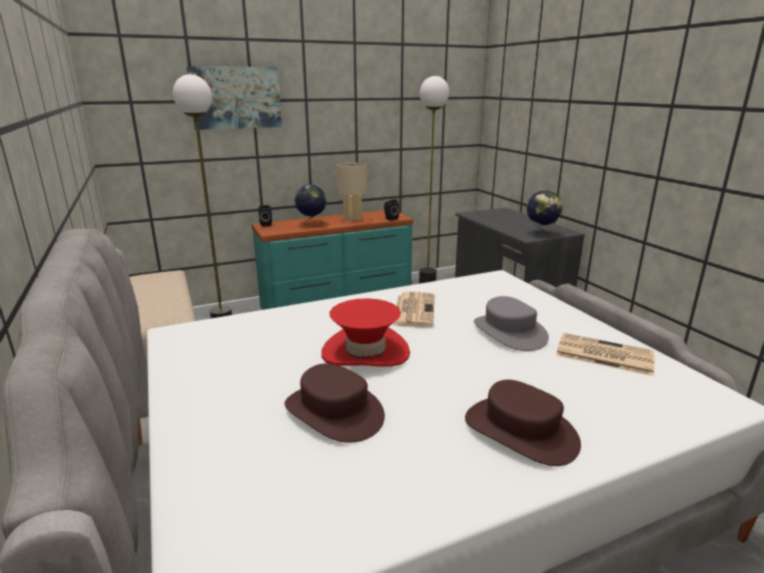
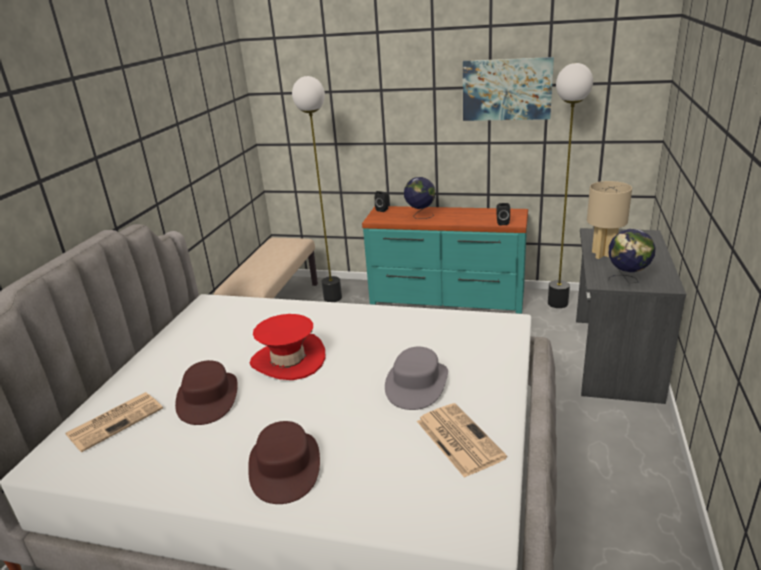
camera: 40 degrees right, 5 degrees up
(236, 98) = (365, 88): picture -> picture (506, 89)
(352, 219) = (464, 217): beige table lamp -> beige table lamp (603, 254)
(414, 310) = (377, 334): newspaper -> newspaper (116, 420)

